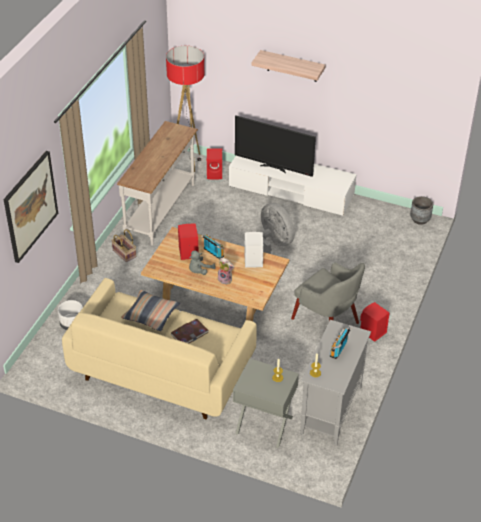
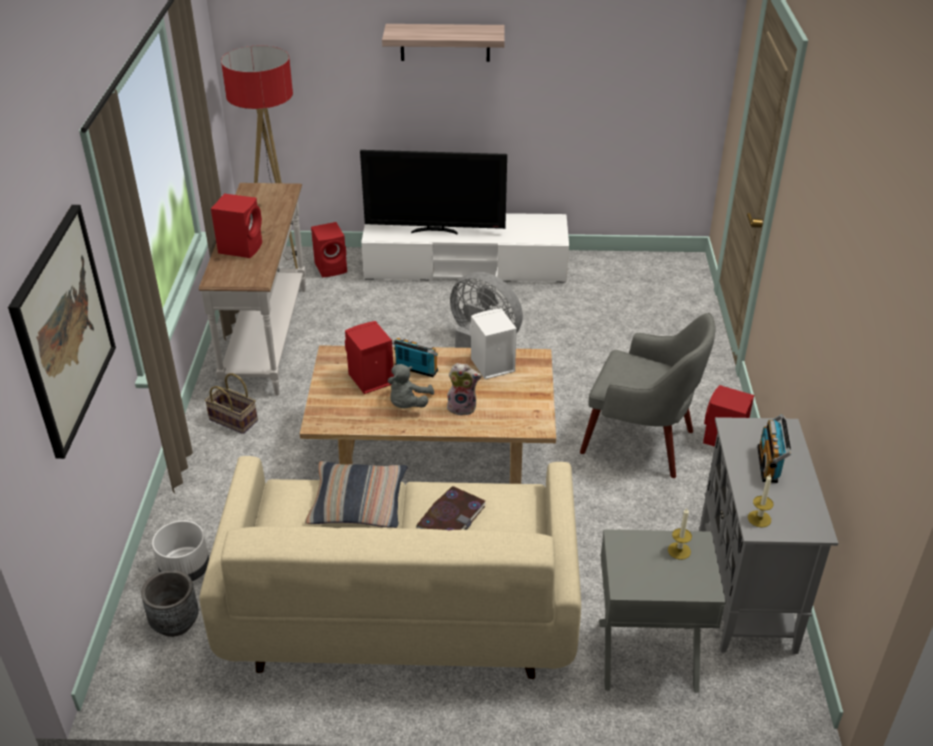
camera: 20 degrees left, 5 degrees down
(148, 163) = (241, 247): none -> red speaker
(420, 219) = (680, 263): grey planter -> grey planter (175, 623)

